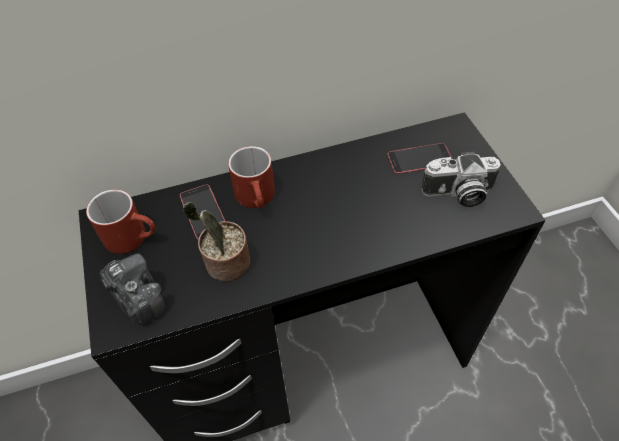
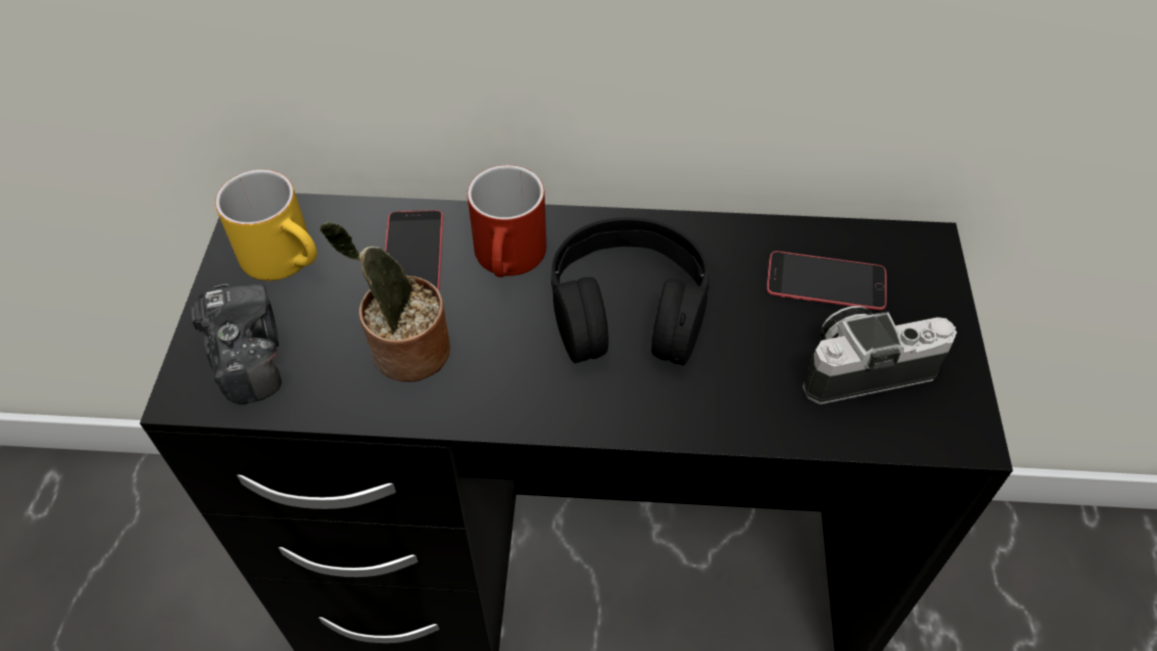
camera: 20 degrees right, 0 degrees up
(133, 236) = (288, 258): red mug -> yellow mug
(330, 203) = (628, 308): none -> black headphones
(457, 194) = (865, 367): camera -> camera turned 150 degrees clockwise

